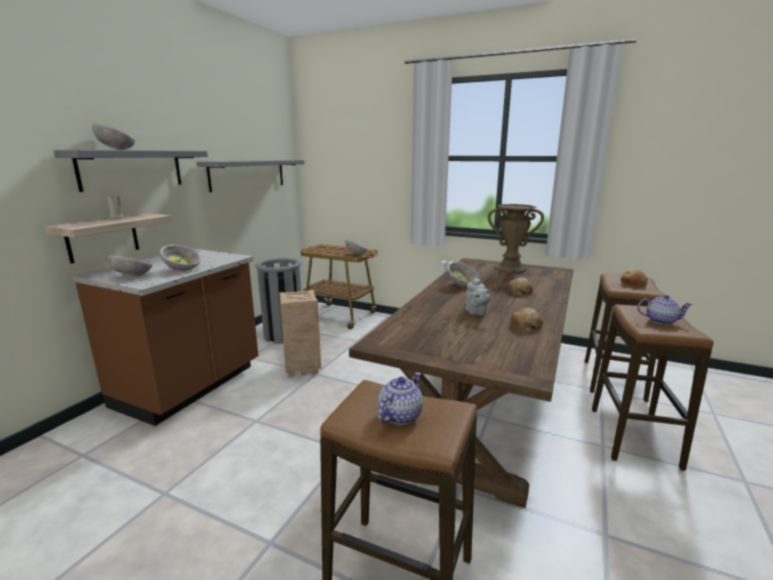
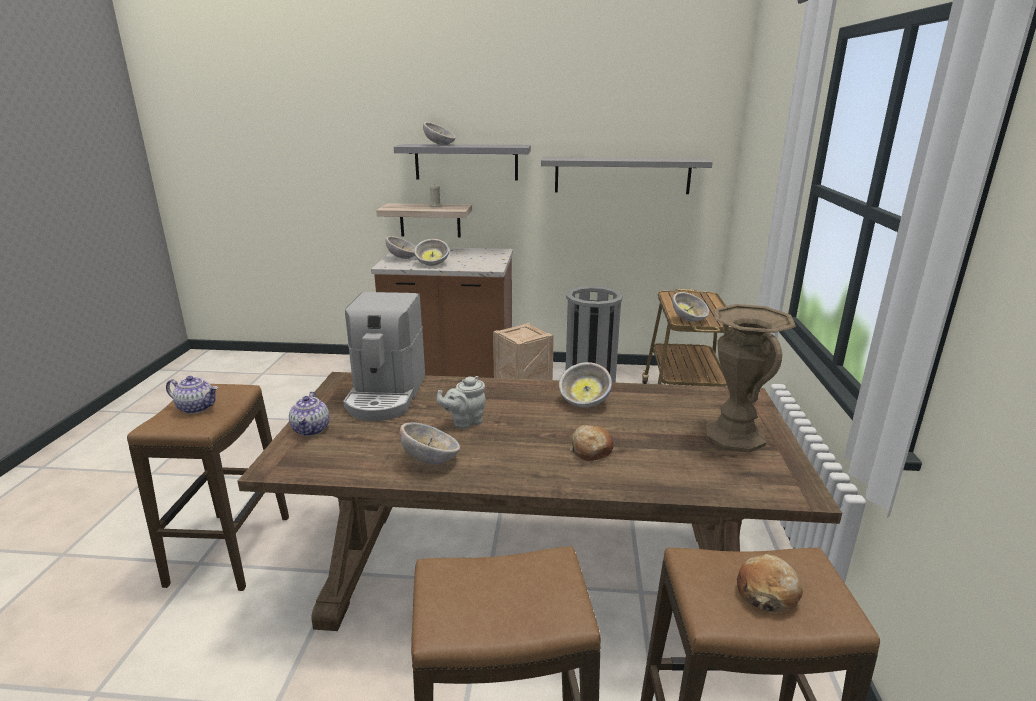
camera: 70 degrees right, 5 degrees up
(419, 330) = (386, 395): none -> coffee machine
(525, 325) = (431, 460): bread -> bowl
(661, 321) = (497, 596): teapot -> teapot (311, 429)

